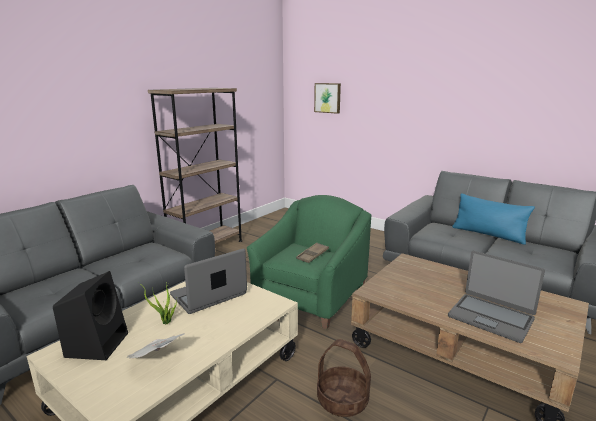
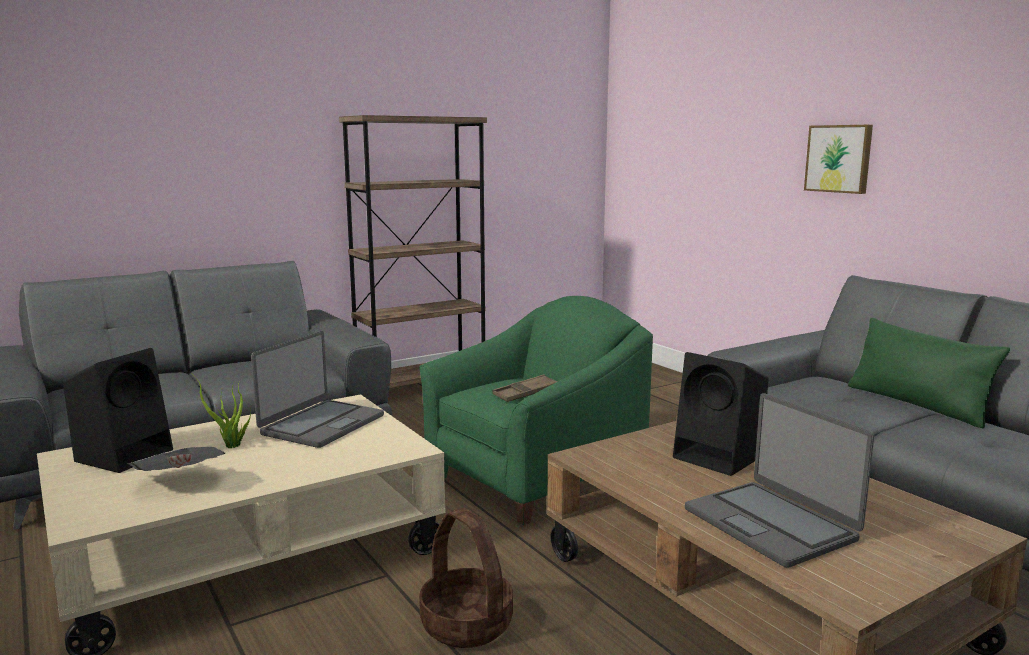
camera: 20 degrees right, 5 degrees down
(209, 295) = (321, 425): laptop -> laptop turned 135 degrees clockwise
(328, 98) = (674, 141): picture -> picture (839, 158)
(434, 280) = (720, 457): none -> black speaker
(488, 234) = (916, 404): blue pillow -> green pillow

